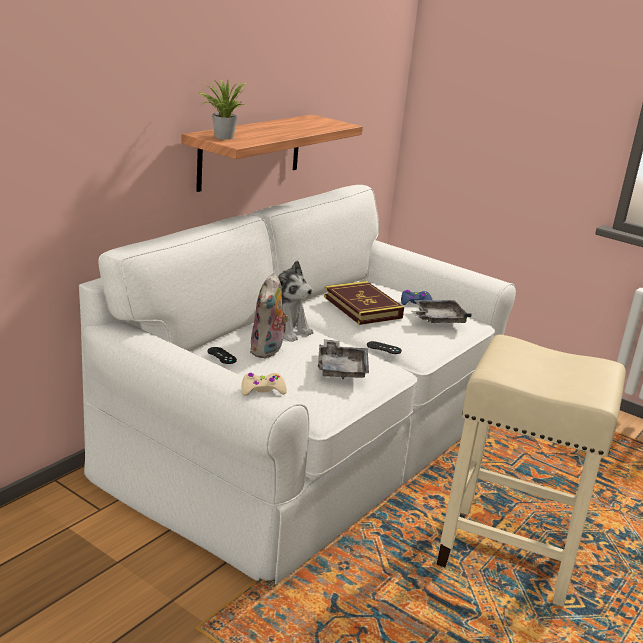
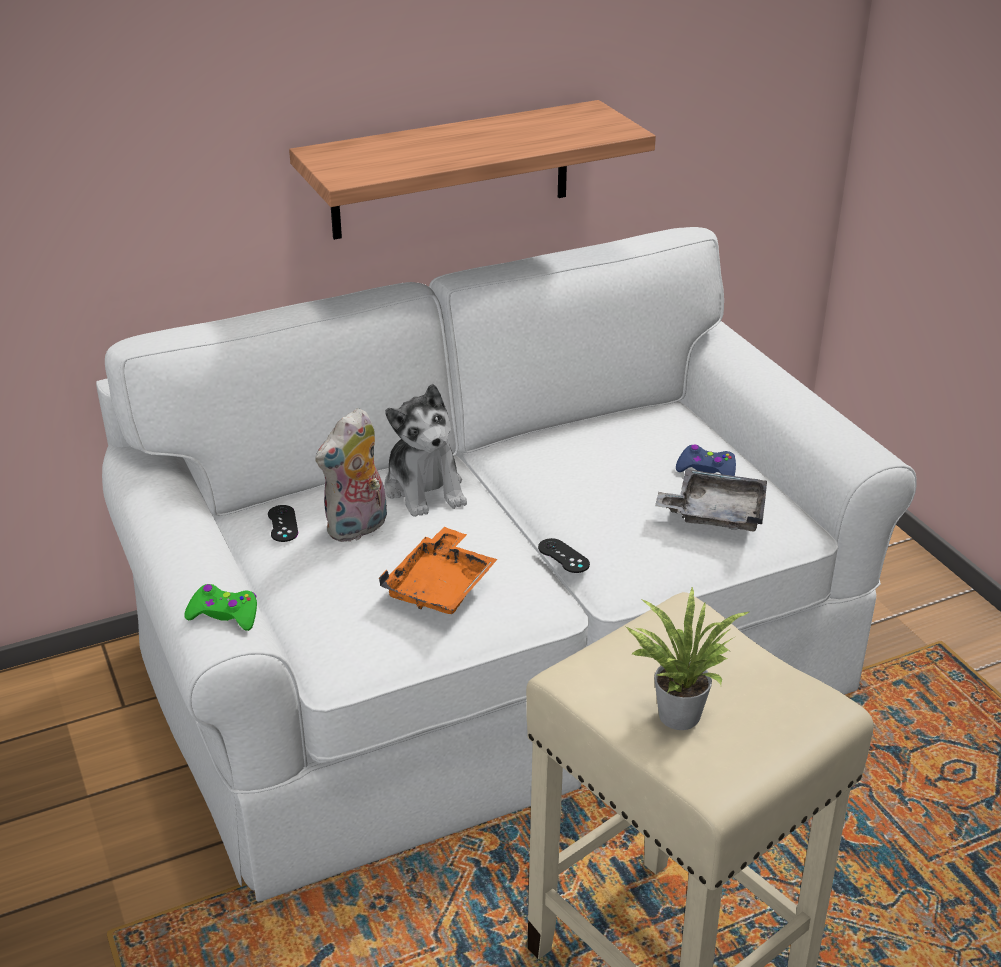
camera: 30 degrees right, 10 degrees up
(222, 136) = (345, 158): potted plant -> potted plant (676, 711)
(262, 390) = (224, 614): beige game controller -> green game controller
(341, 368) = (441, 586): grey tray -> orange tray
(362, 307) = (597, 465): book -> none

